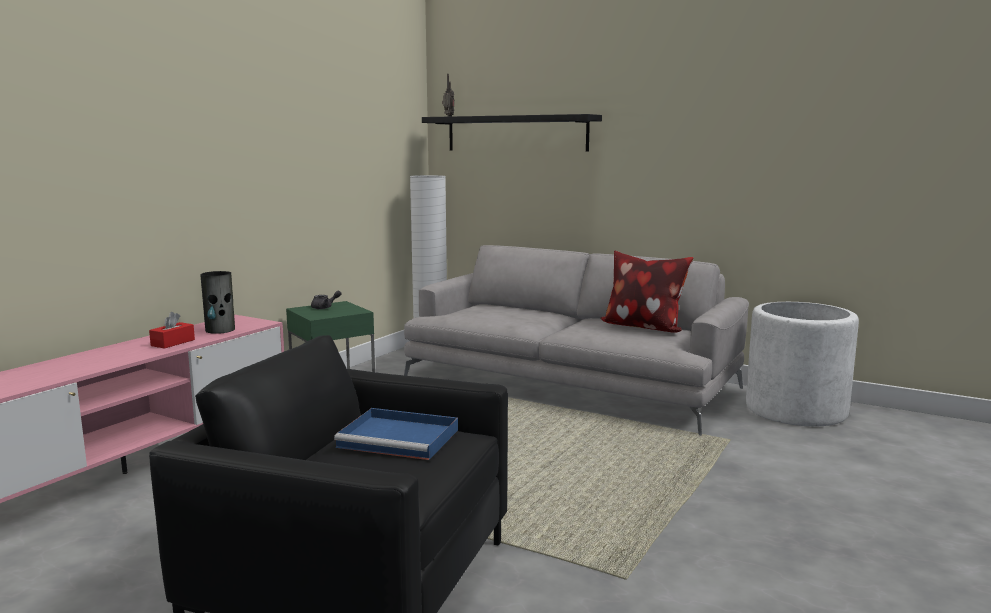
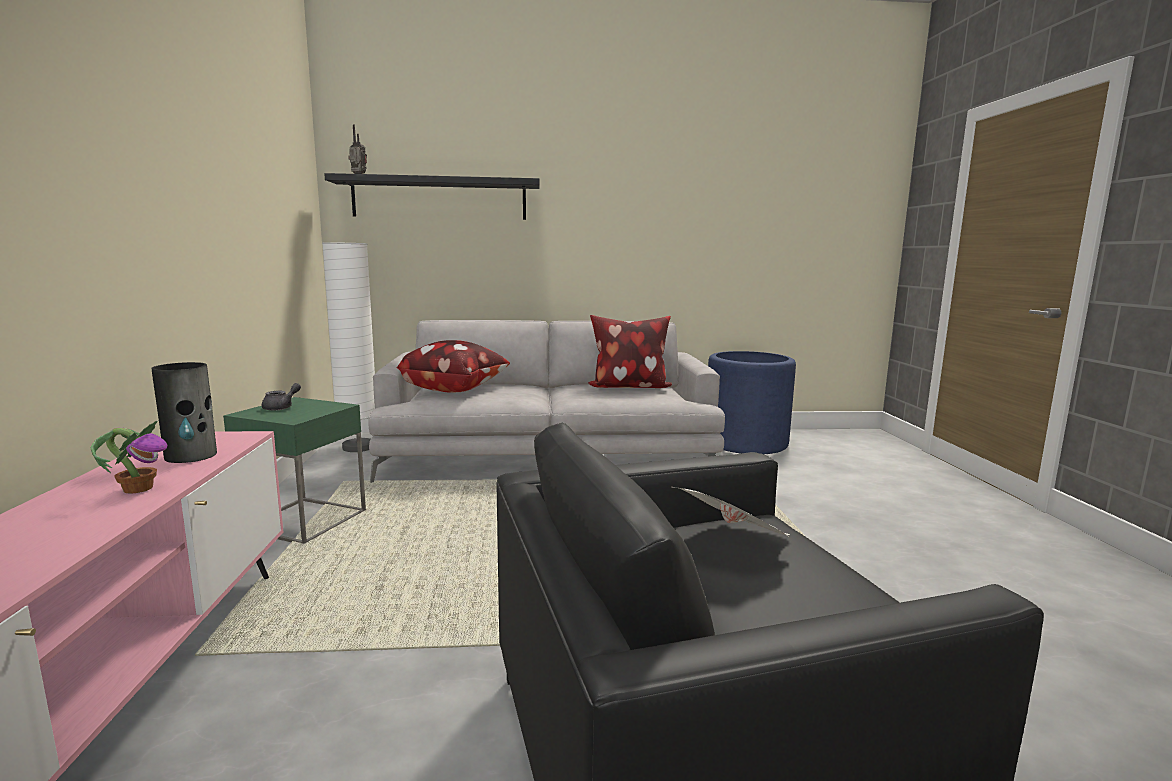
camera: 35 degrees left, 0 degrees up
(173, 343) = (138, 488): red tissue box -> potted plant
(401, 438) = (733, 543): blue tray -> newspaper
(487, 310) = (454, 390): none -> pillow
(796, 410) = (745, 442): white planter -> blue planter

